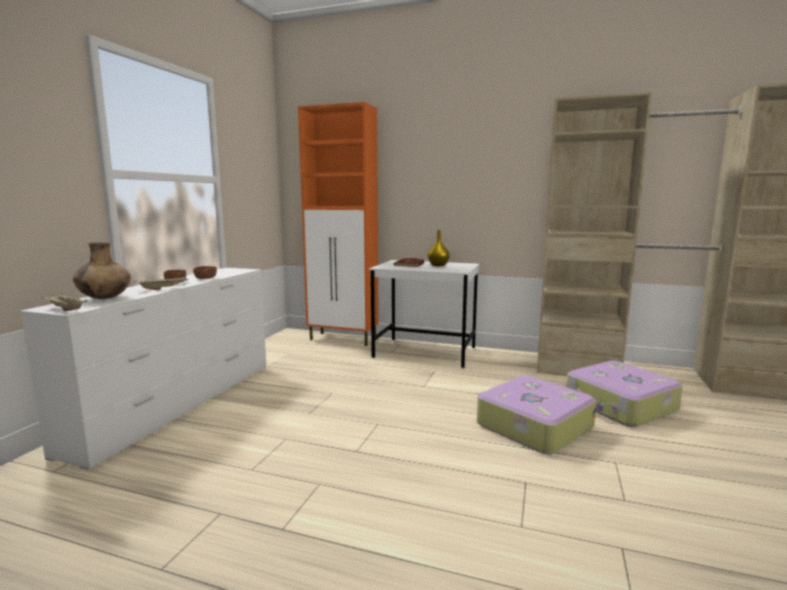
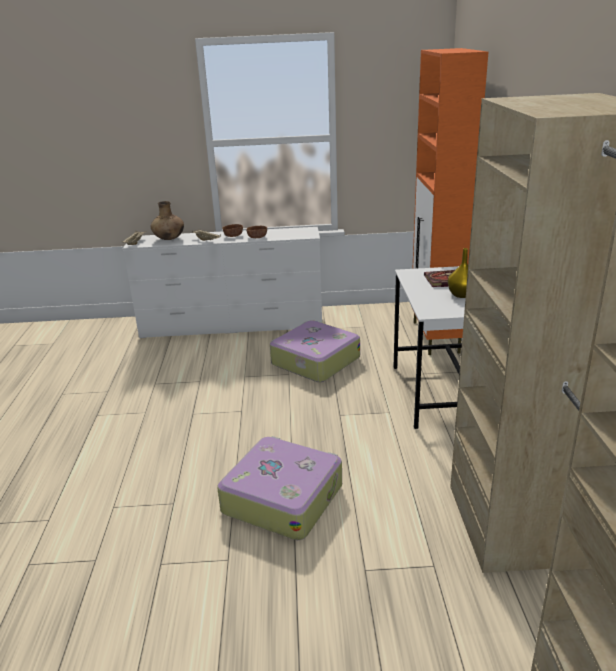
camera: 70 degrees right, 15 degrees up
(620, 405) = (385, 568): suitcase -> suitcase (314, 361)

